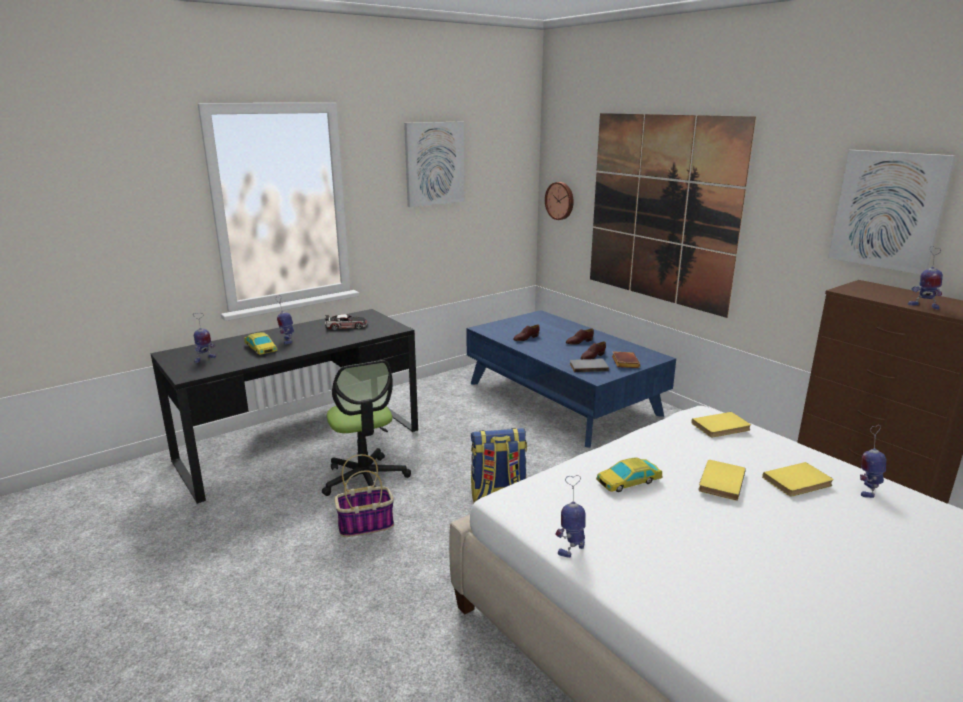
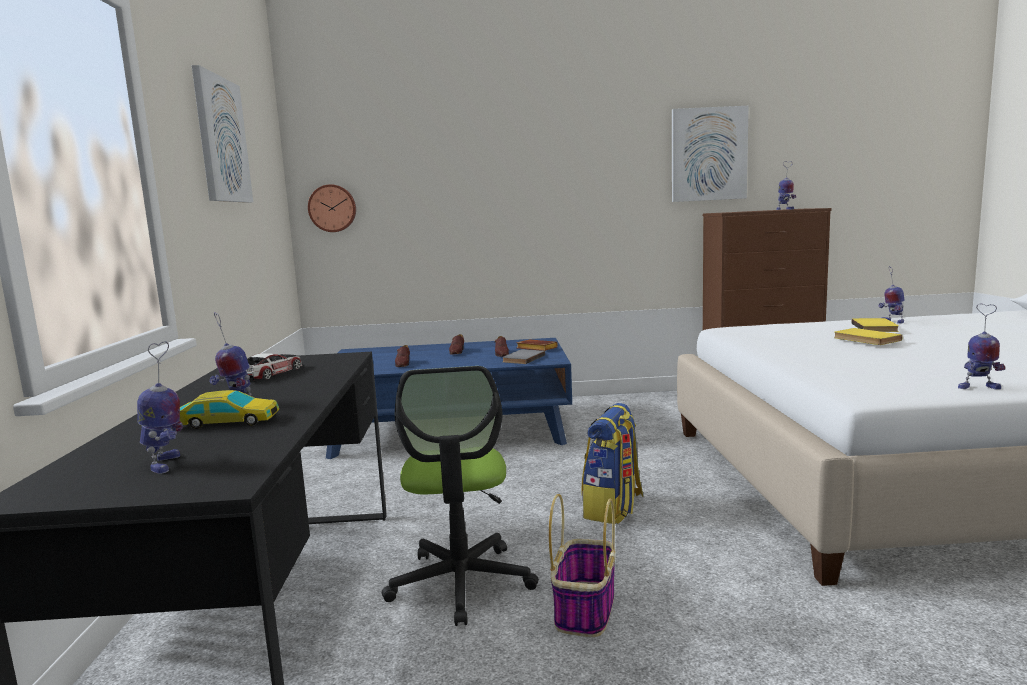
camera: 55 degrees left, 10 degrees down
(365, 479) = (461, 583): office chair -> office chair turned 75 degrees clockwise
(572, 548) = (978, 388): toy robot -> toy robot turned 75 degrees counterclockwise
(629, 481) = (847, 358): toy car -> none
(661, 210) = (488, 193): picture -> none
(722, 427) = (765, 326): yellow book -> none

